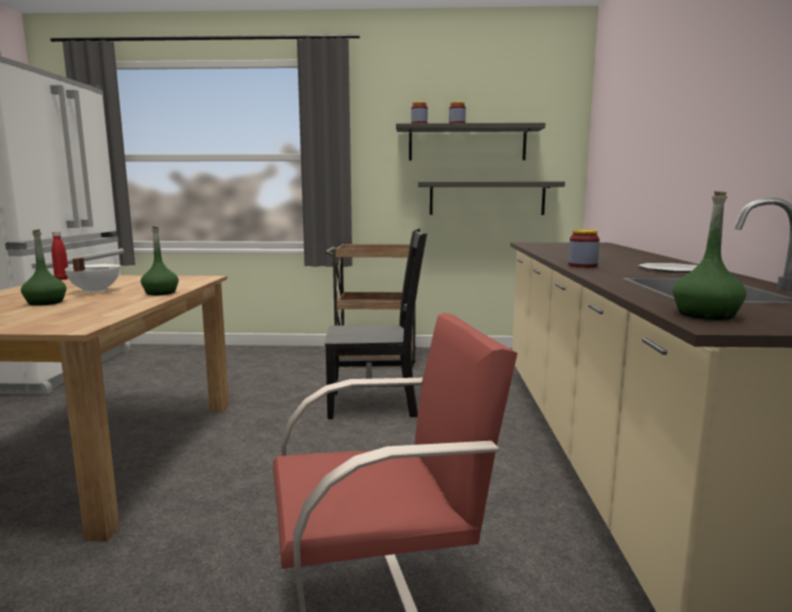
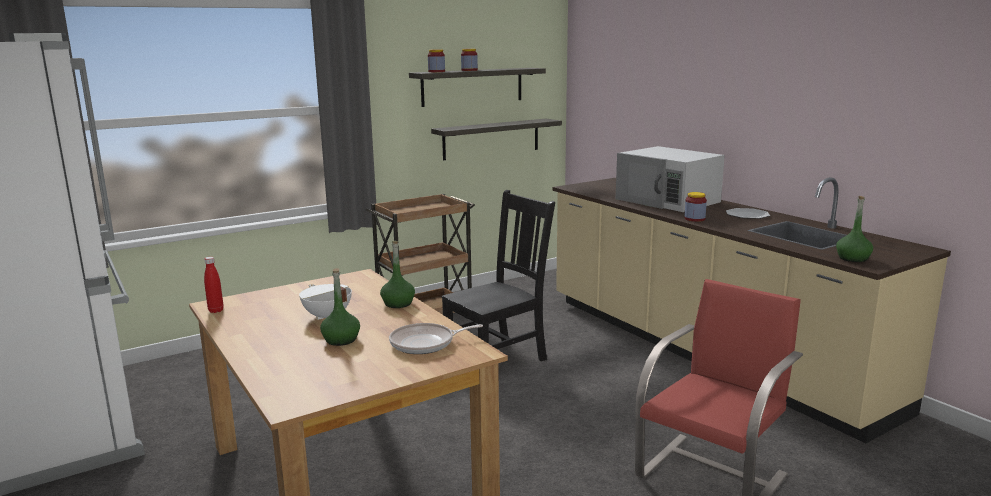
camera: 35 degrees left, 5 degrees up
(74, 315) = (425, 343): none -> frying pan
(603, 255) = (668, 200): none -> white microwave

